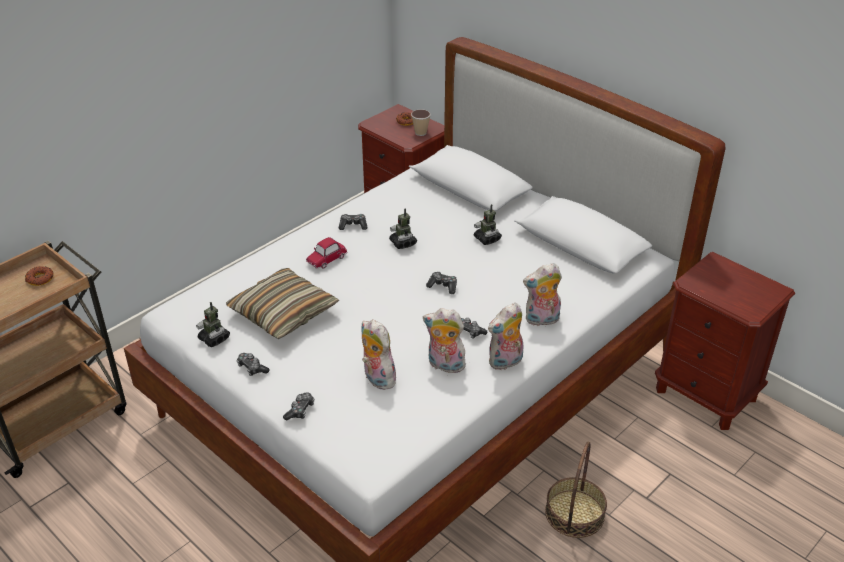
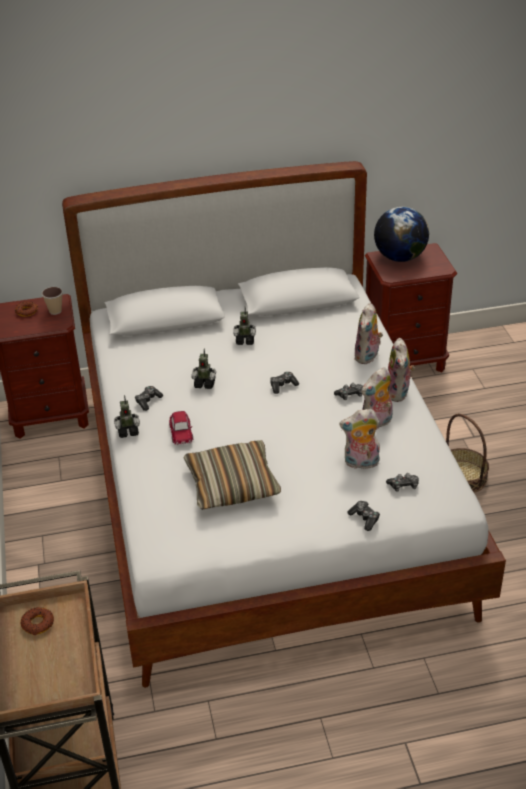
camera: 55 degrees left, 0 degrees up
(214, 339) = (226, 539): toy robot -> toy robot (128, 431)
(252, 368) = (287, 529): game controller -> game controller (403, 486)
(731, 275) = (399, 257): none -> globe

